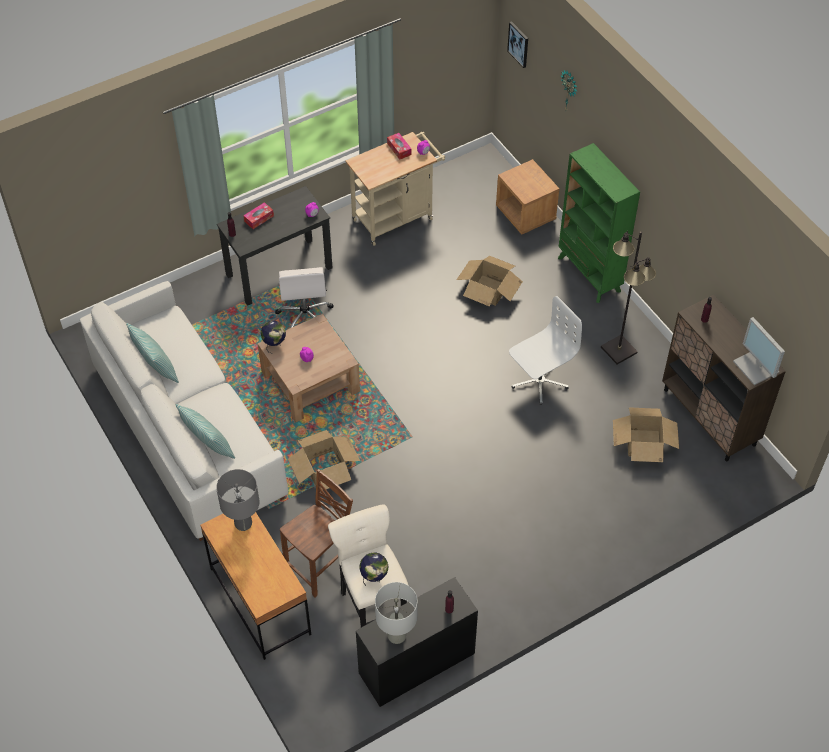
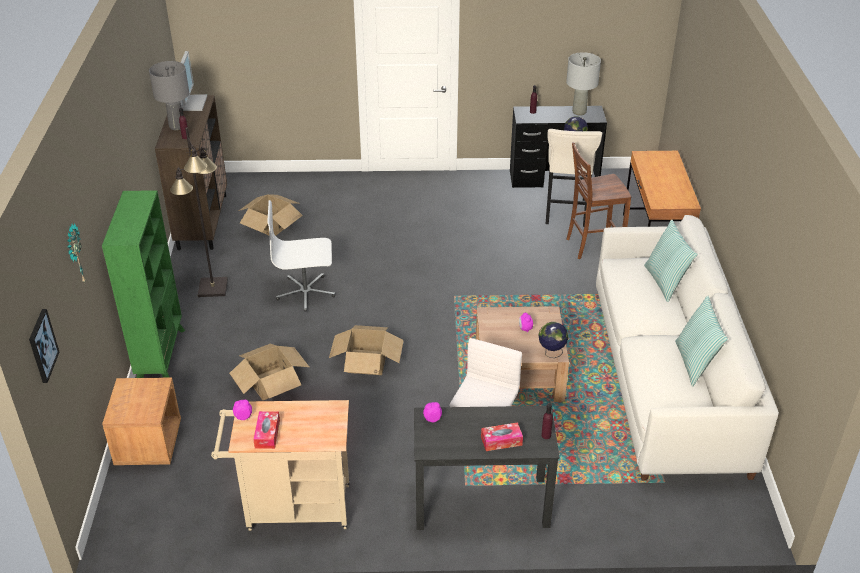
camera: 150 degrees left, 15 degrees down
(243, 524) = (663, 197): grey table lamp -> grey table lamp (177, 126)
(324, 468) = (549, 303): cardboard box -> cardboard box (367, 362)

